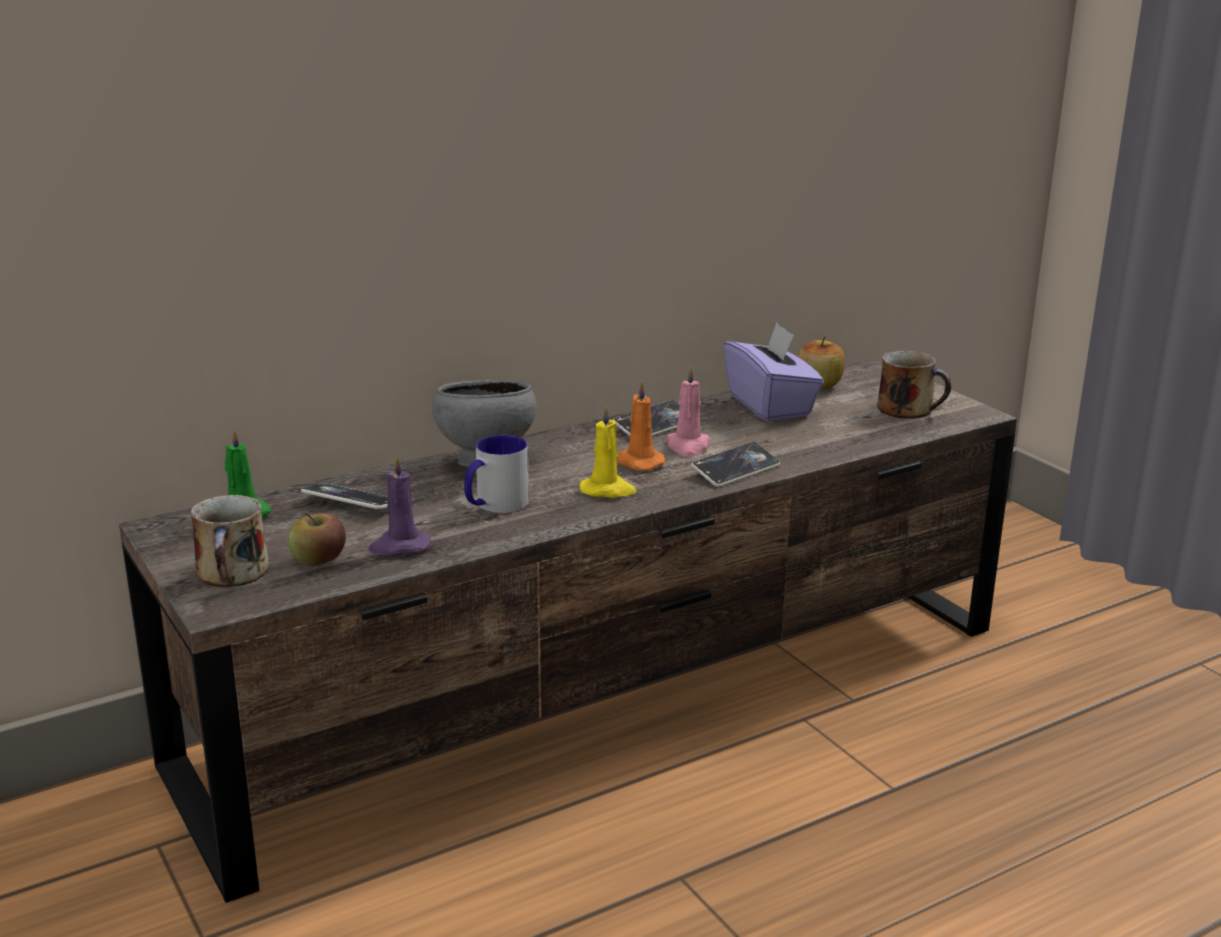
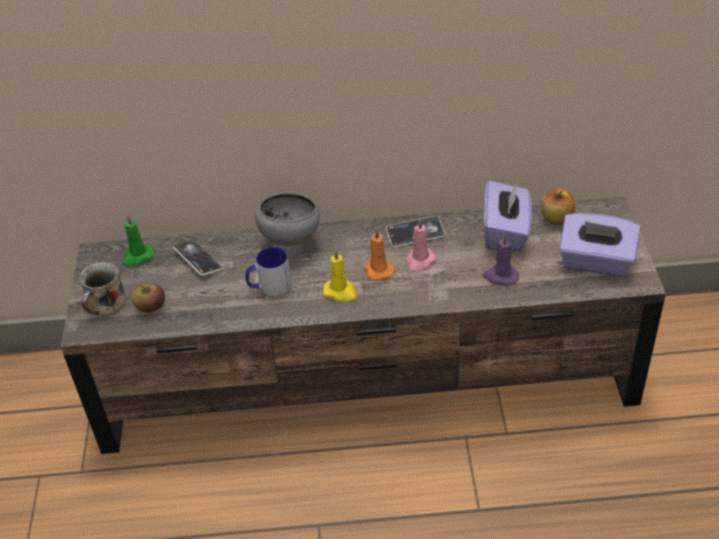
camera: 30 degrees right, 20 degrees up
(399, 546) = (196, 308): purple candle -> purple candle (500, 276)
(735, 470) = (430, 294): phone -> none
(908, 409) = (595, 262): mug -> purple tissue box

